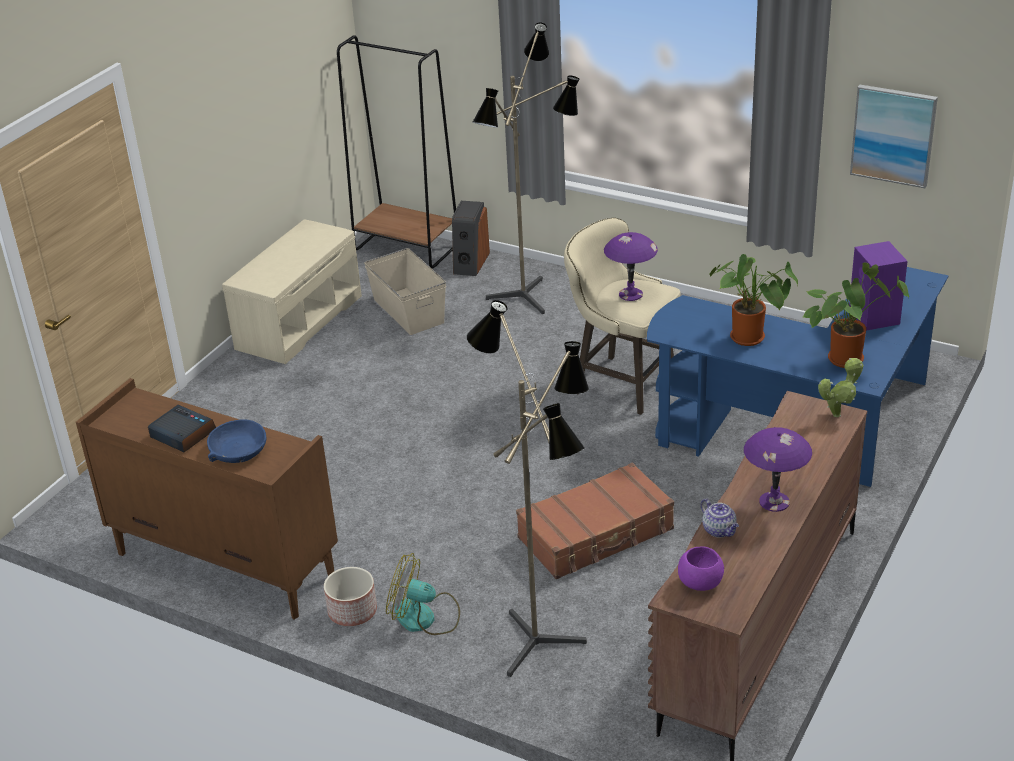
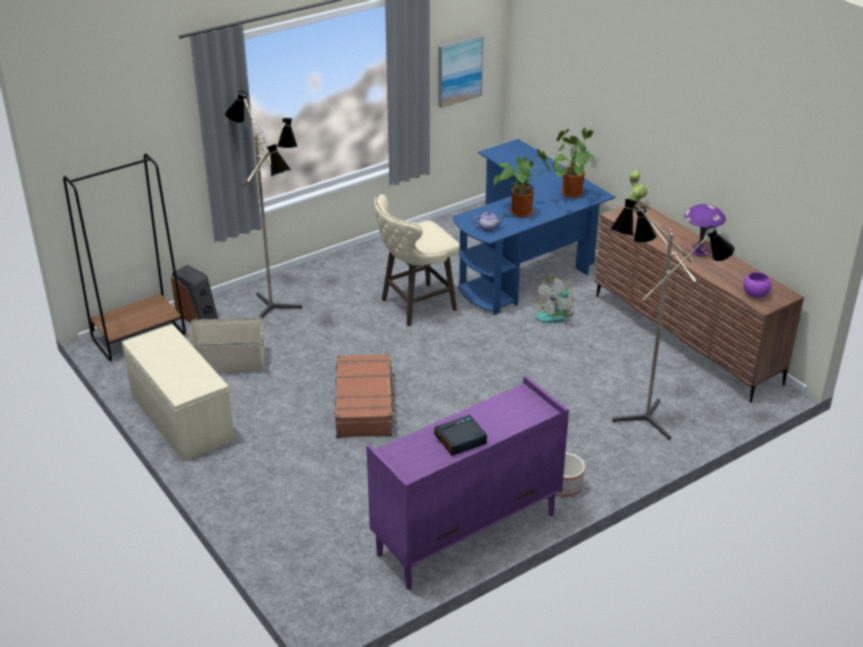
camera: 65 degrees left, 0 degrees up
(224, 564) = (466, 535): brown cabinet -> purple cabinet
(238, 450) = (503, 419): blue bowl -> none
(424, 618) = (592, 457): fan -> fan (555, 314)
(596, 534) = (562, 365): brown suitcase -> brown suitcase (365, 405)
(630, 294) = (426, 234): purple table lamp -> none
(719, 530) = (713, 274): teapot -> teapot (488, 228)
(874, 317) = (538, 171): purple speaker -> none

